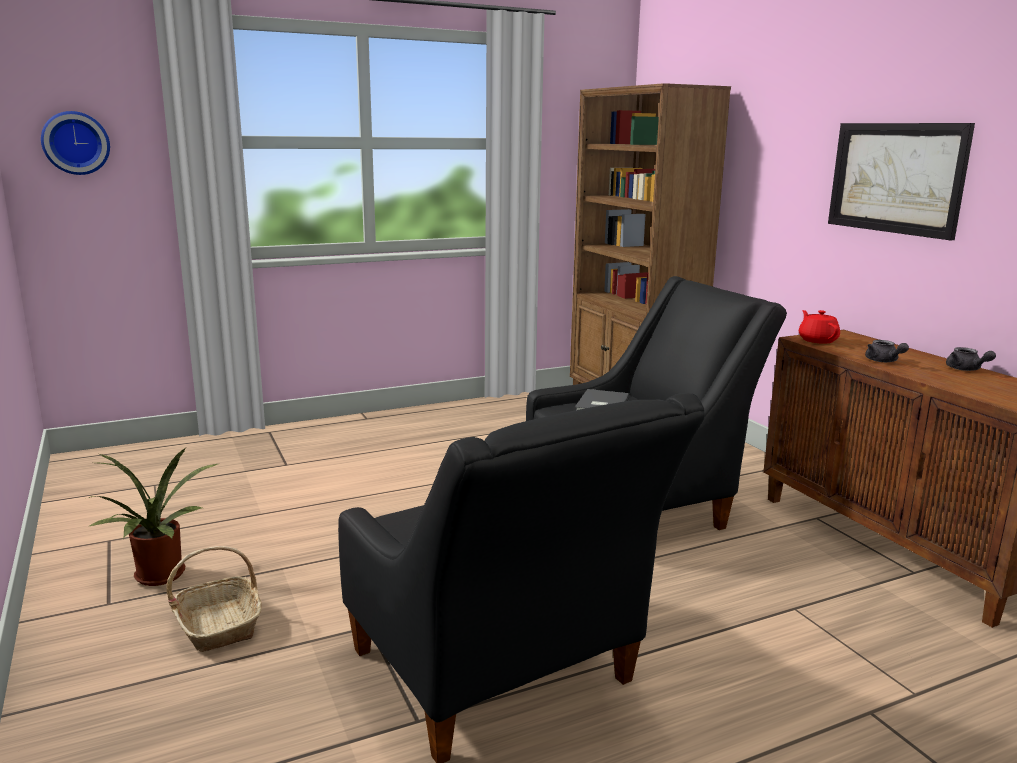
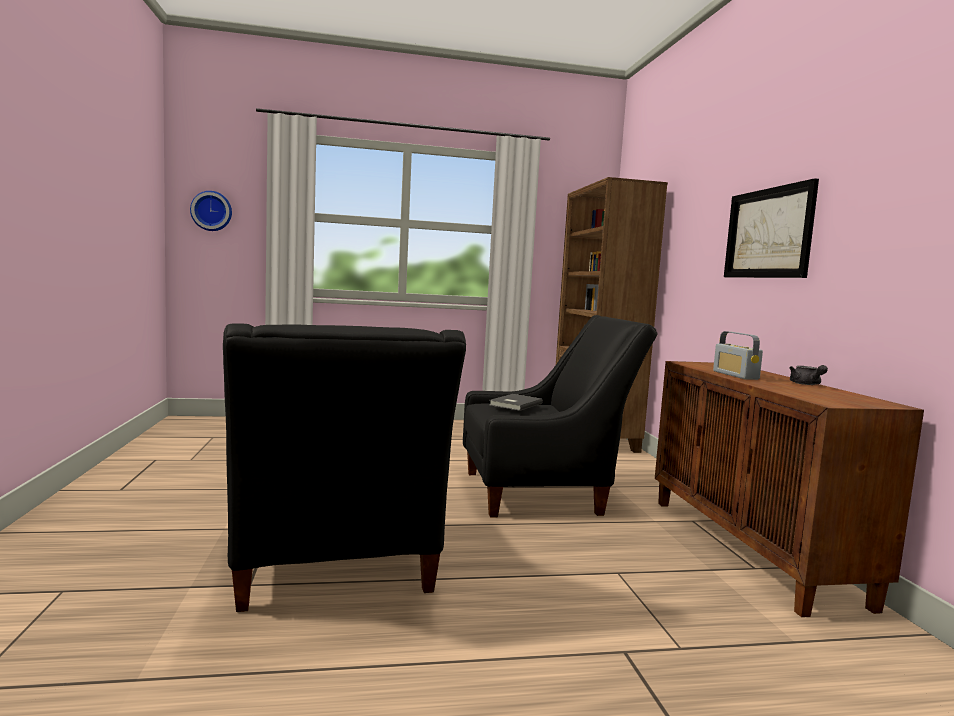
camera: 15 degrees right, 10 degrees down
(159, 578) = (164, 482): potted plant -> none
(219, 625) = (175, 510): basket -> none
(817, 340) = (696, 364): red teapot -> none
(883, 361) = (735, 375): grey teapot -> radio

